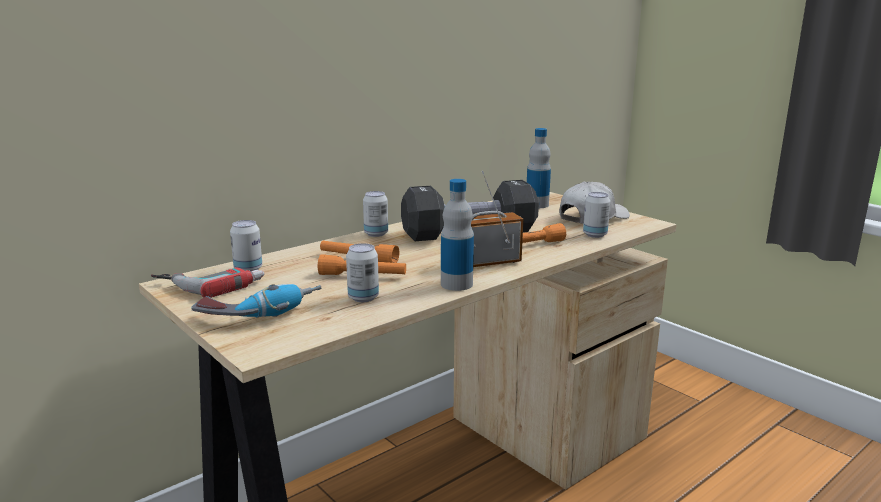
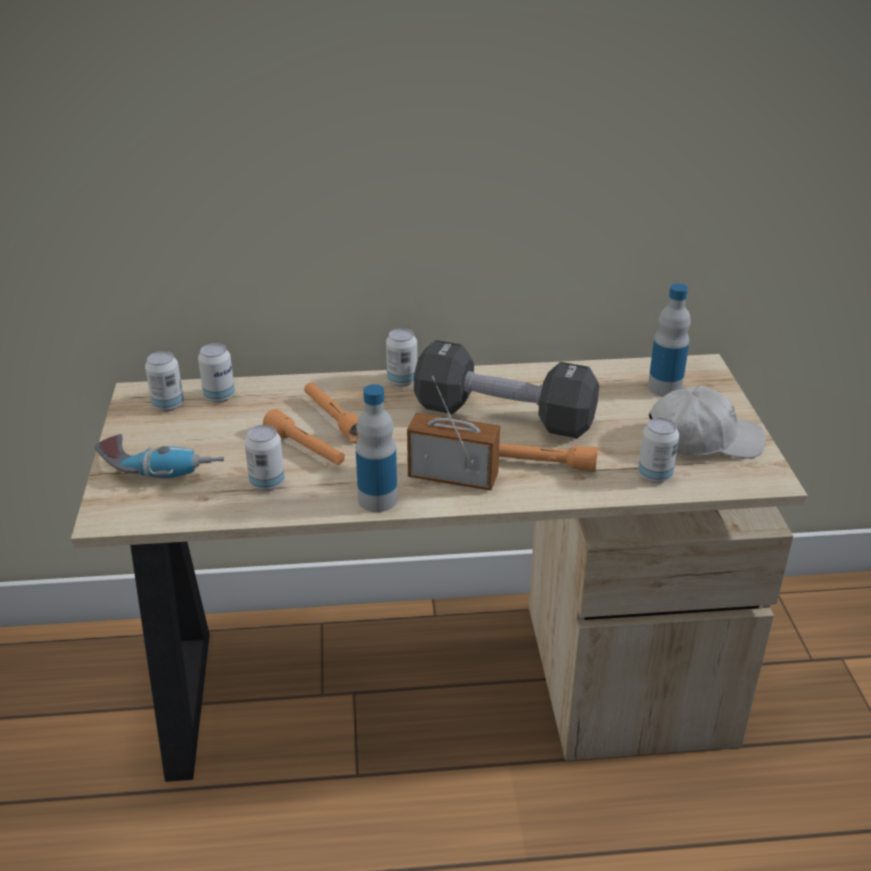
camera: 35 degrees right, 15 degrees up
(210, 282) = (168, 405): power drill -> can

